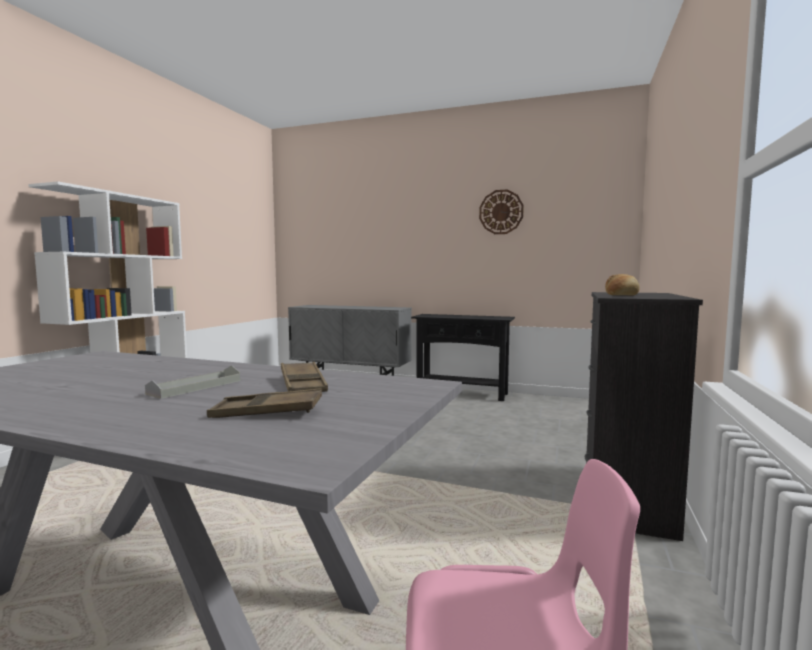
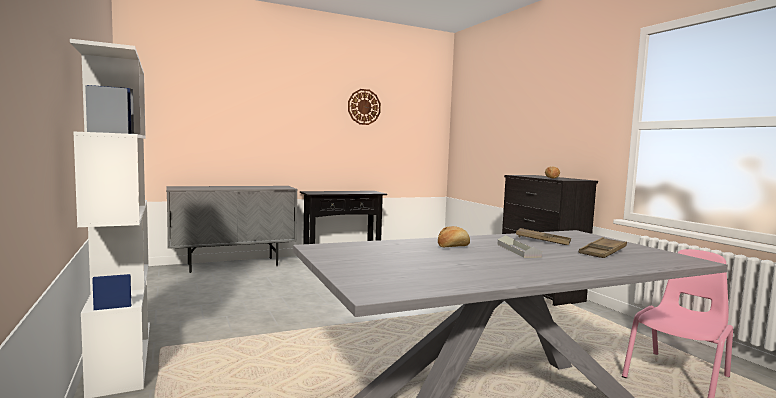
camera: 45 degrees left, 0 degrees up
(174, 371) = (452, 246): none -> bread

